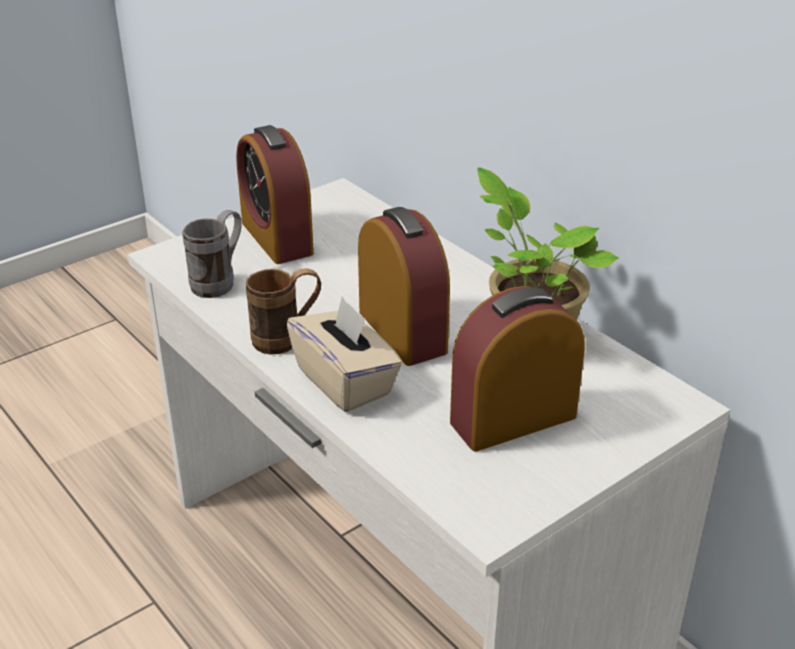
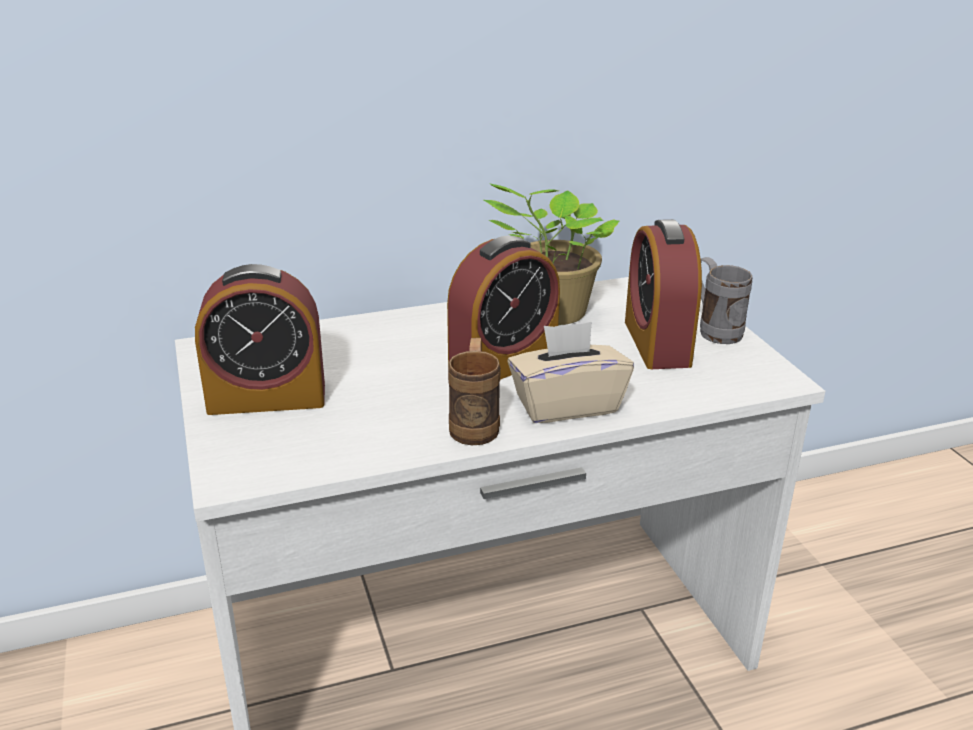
camera: 70 degrees left, 5 degrees down
(220, 281) = (328, 447): grey mug -> grey mug (713, 329)
(402, 331) = (503, 363): alarm clock -> alarm clock turned 150 degrees clockwise

